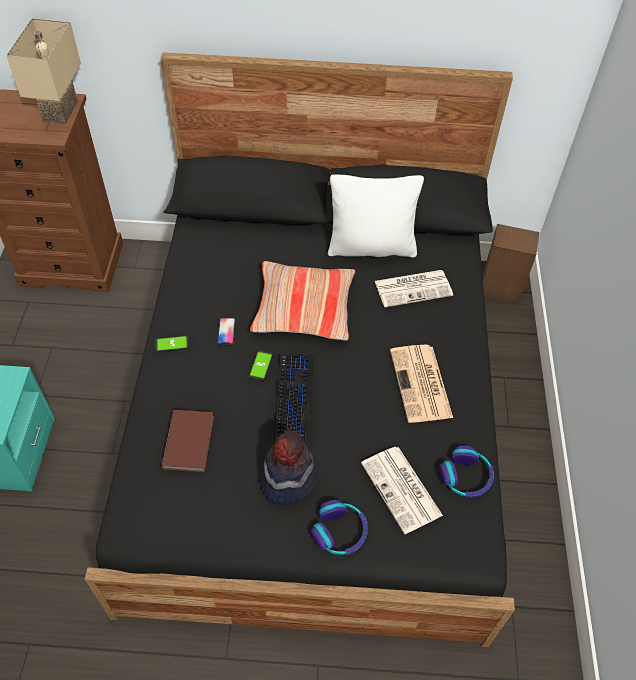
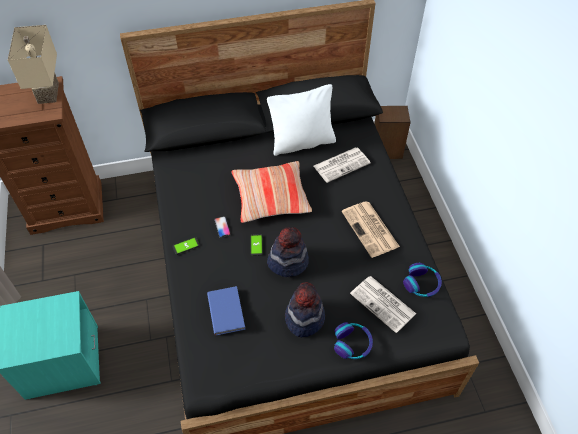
camera: 15 degrees left, 0 degrees up
(190, 441) = (227, 310): brown book -> blue book
(293, 398) = (288, 262): keyboard -> hat

